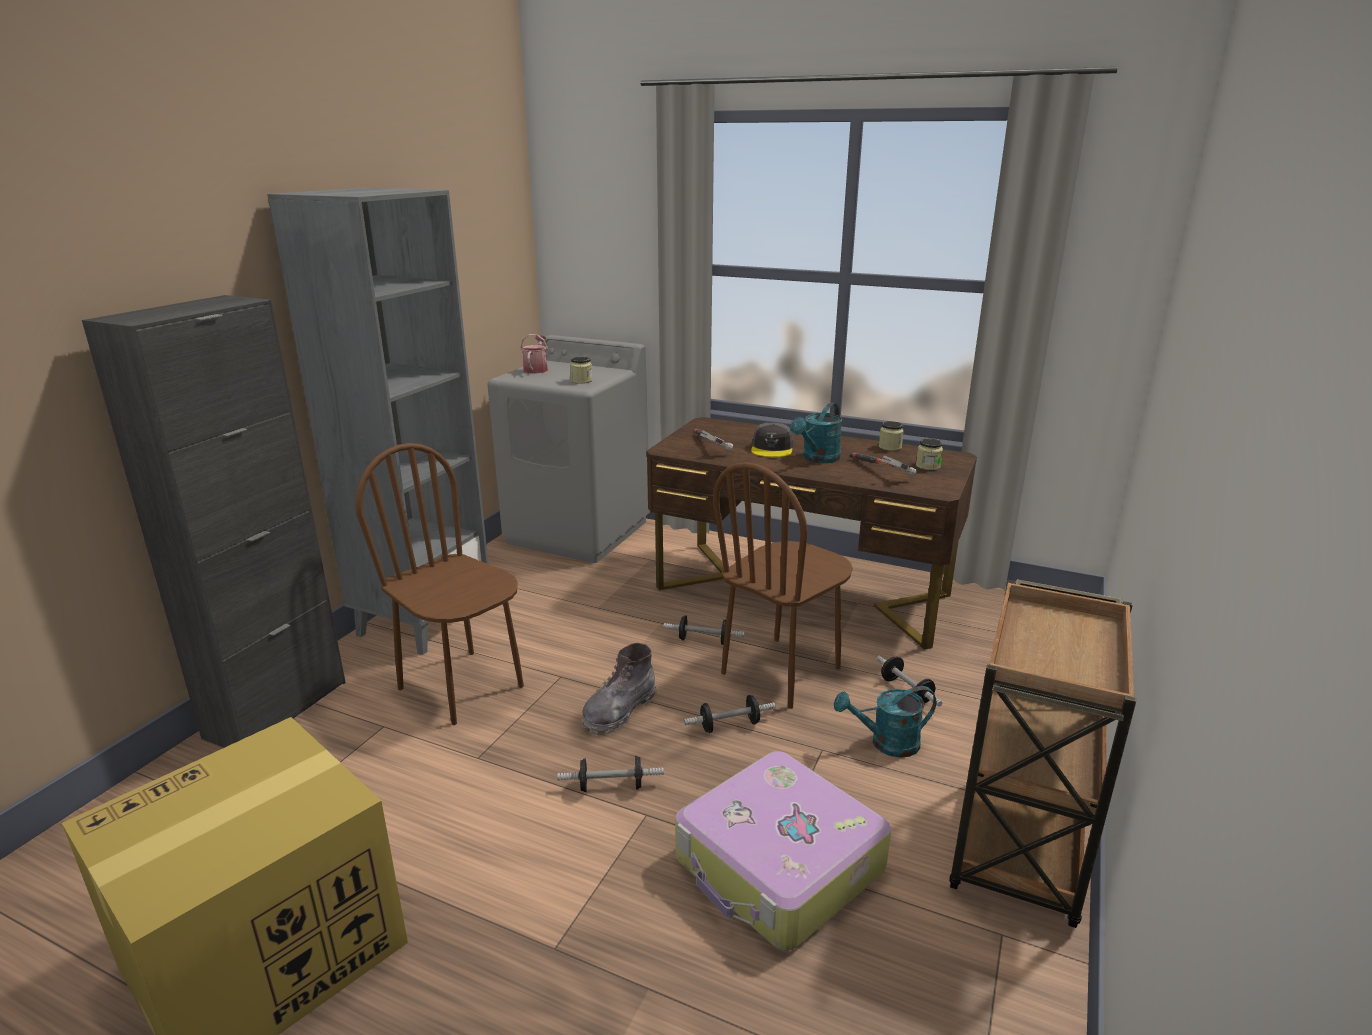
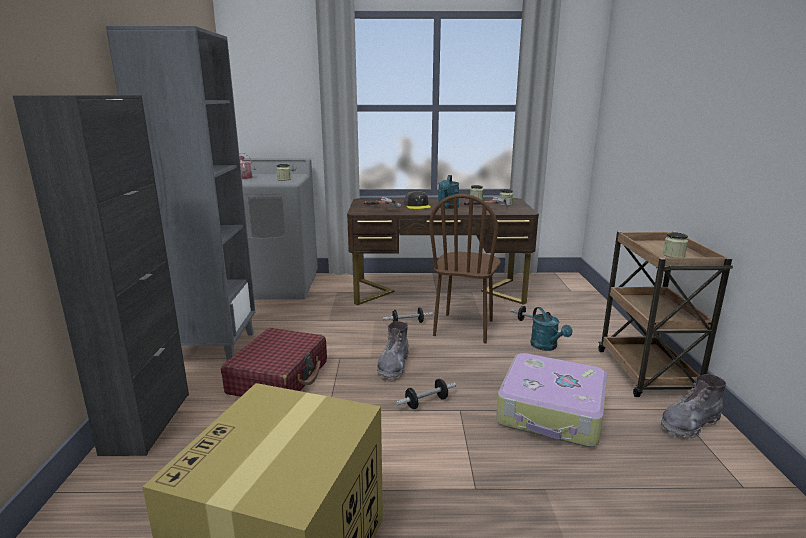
camera: 25 degrees left, 5 degrees down
(462, 687) = (279, 377): brown chair -> red suitcase
(729, 725) = (462, 358): dumbbell -> none
(886, 743) = (547, 347): turquoise watering can -> turquoise watering can turned 75 degrees counterclockwise
(998, 973) = (689, 424): none -> grey boot
(1060, 658) = (673, 255): none -> jar

